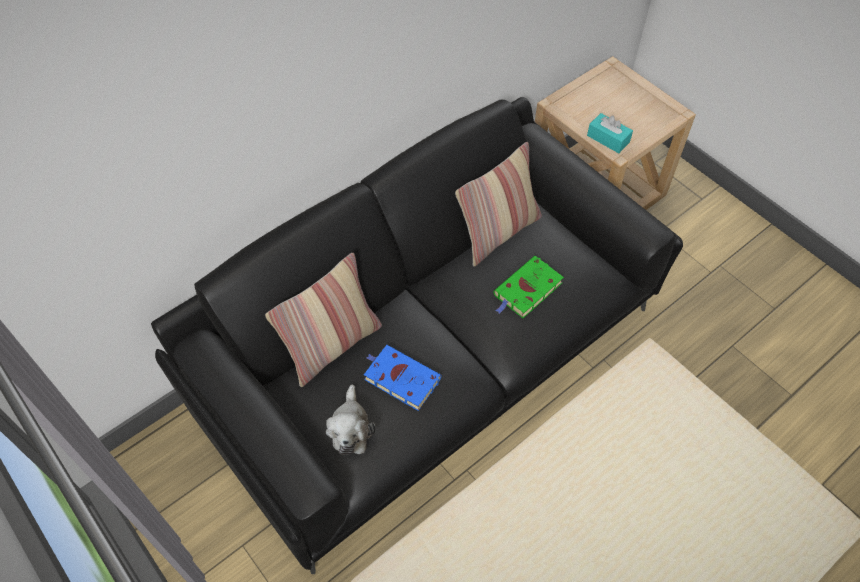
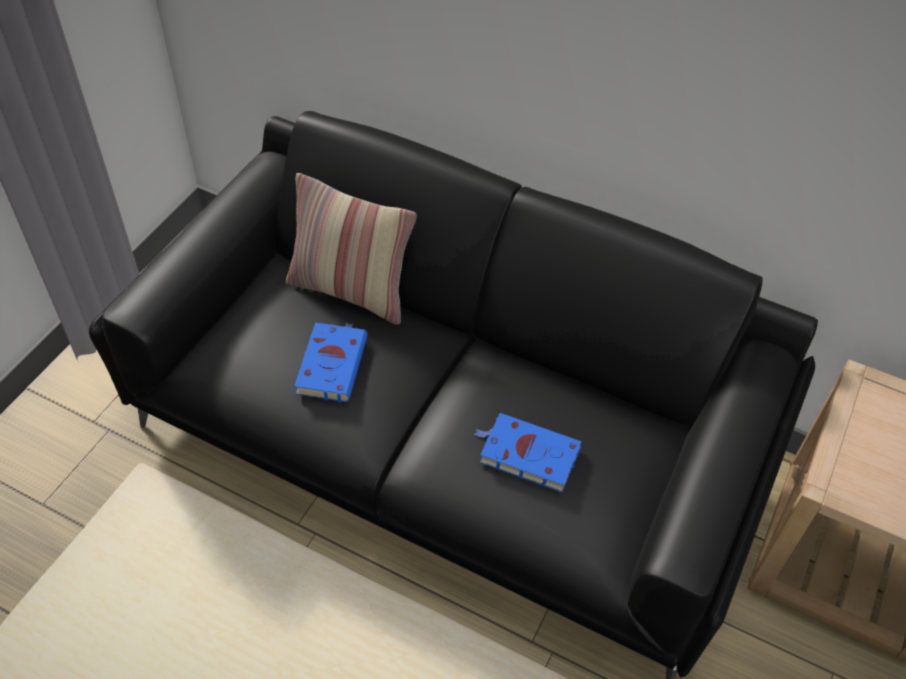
camera: 65 degrees right, 5 degrees down
(350, 428) = (251, 341): plush toy -> none
(498, 233) = (605, 398): pillow -> none
(527, 290) = (526, 455): green book -> blue book
(608, 139) = (846, 465): turquoise tissue box -> none

